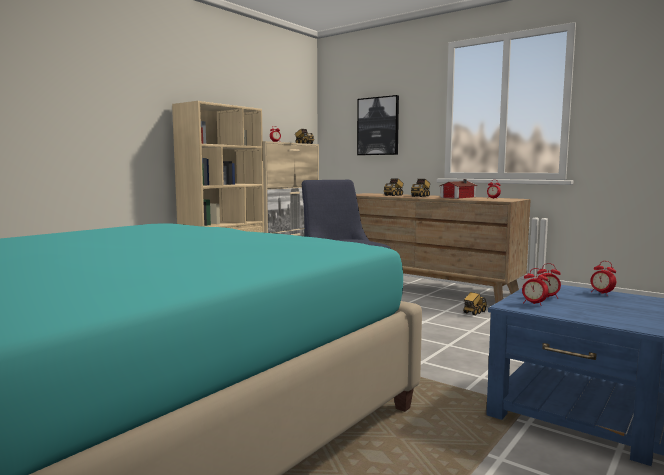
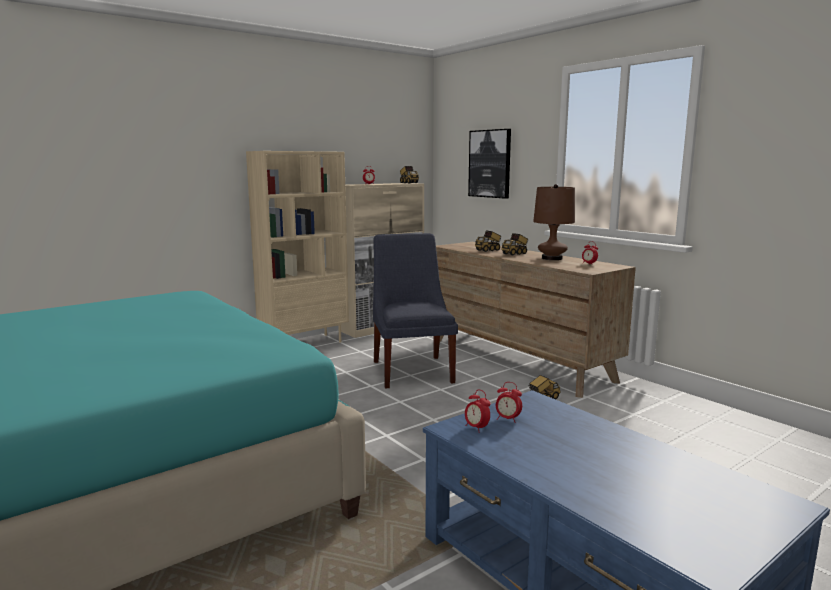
camera: 15 degrees right, 5 degrees up
(456, 197) = (552, 258): toy house -> brown table lamp
(601, 293) = (580, 420): alarm clock -> none

